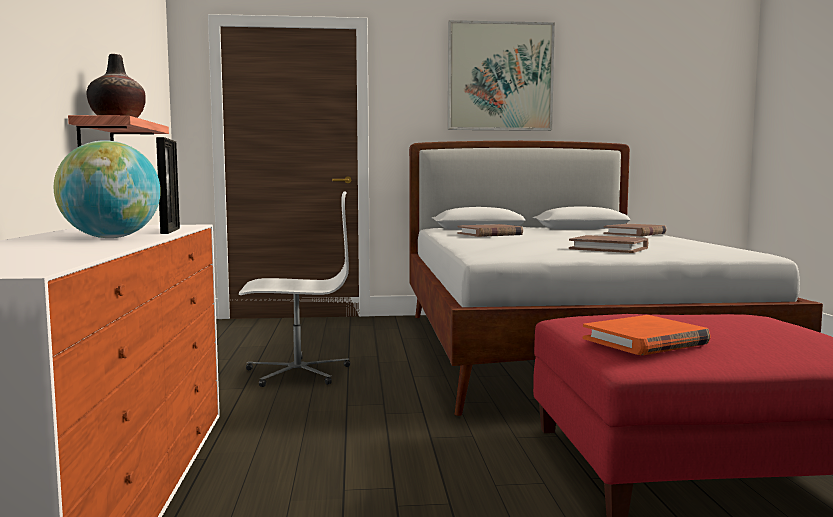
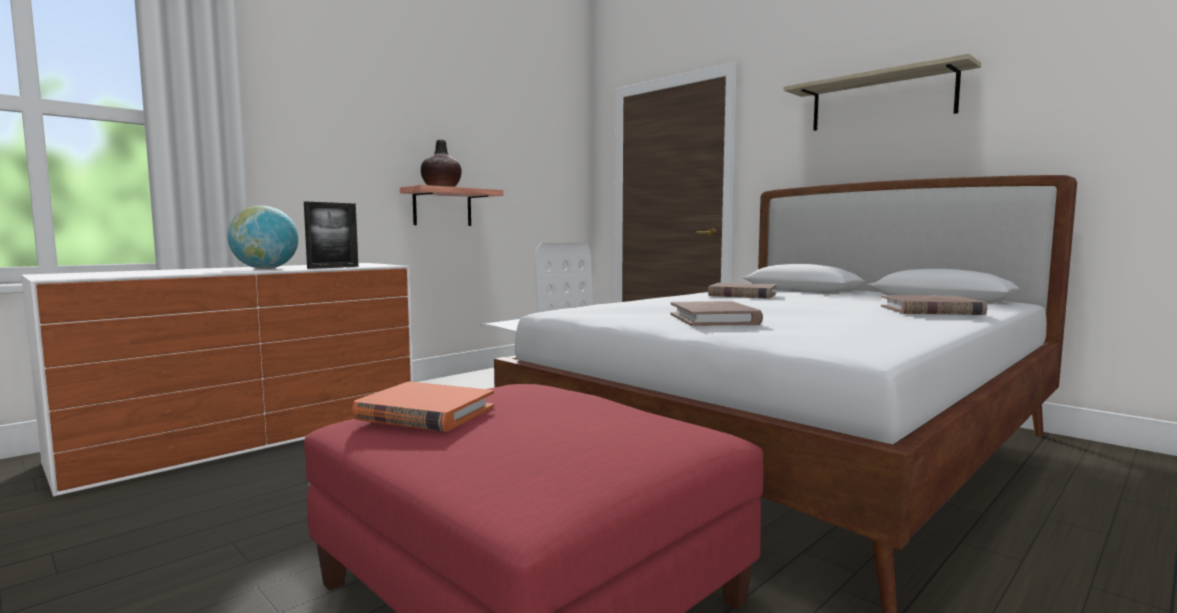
camera: 50 degrees right, 0 degrees up
(500, 76) = (881, 101): picture -> shelf

